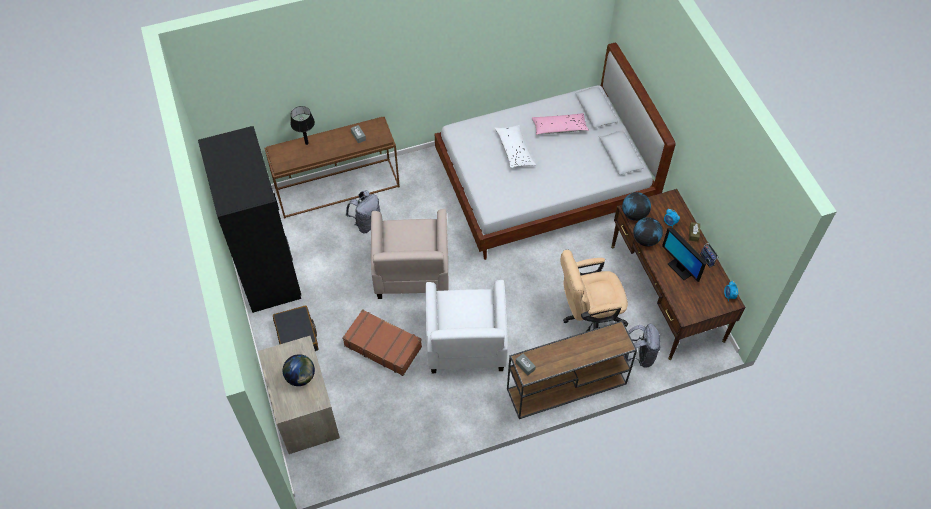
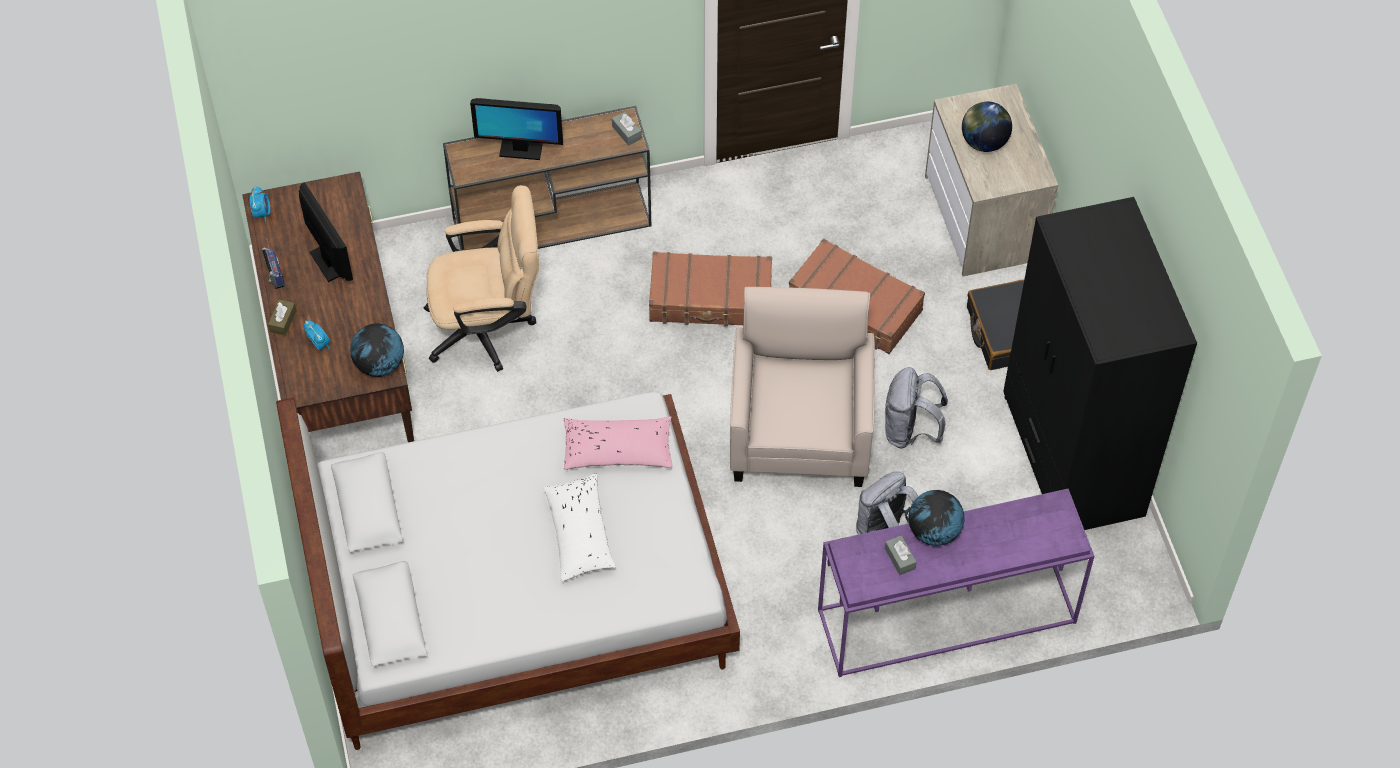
camera: 175 degrees left, 0 degrees up
(307, 143) = (1006, 550): black table lamp -> none
(338, 187) = (945, 618): brown console table -> purple console table
(466, 344) = (711, 299): white armchair -> brown suitcase
(559, 128) = (477, 580): pink pillow -> pink pillow (618, 450)
(588, 349) = (520, 149): none -> monitor
(639, 356) = (418, 259): grey backpack -> grey backpack (910, 431)
(645, 240) = (373, 317): globe -> globe (934, 532)

